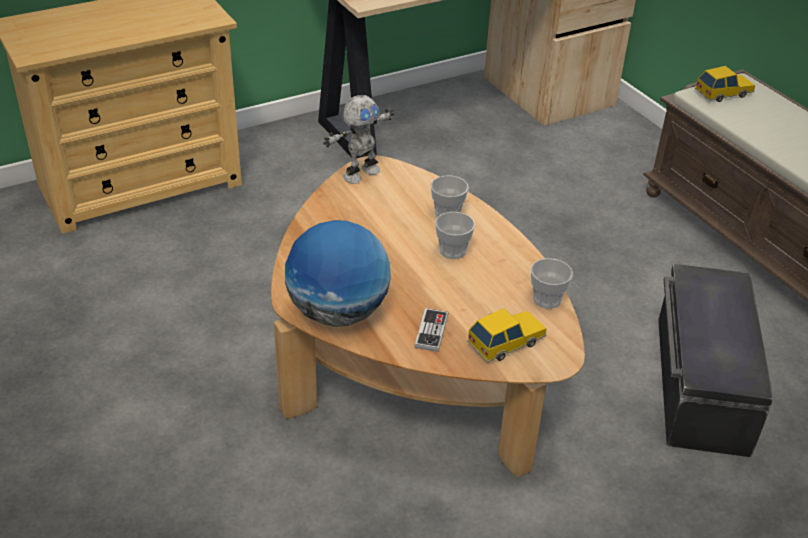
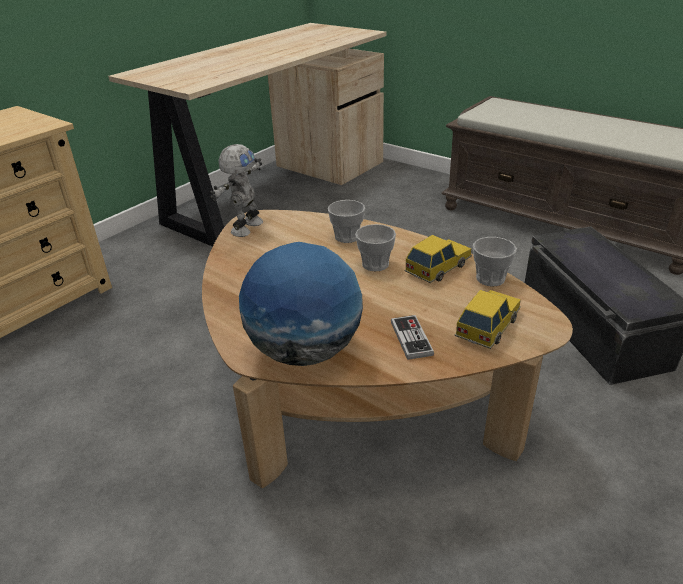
camera: 20 degrees left, 5 degrees down
(723, 93) = (492, 110): toy car -> toy car (438, 267)

